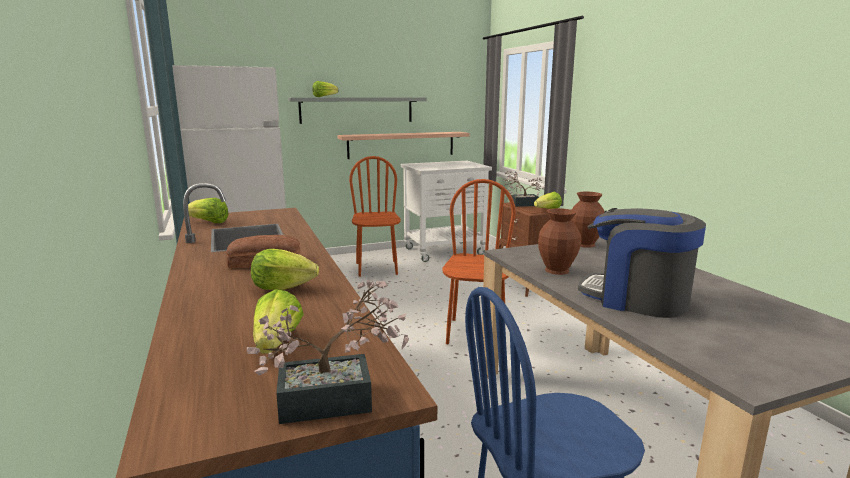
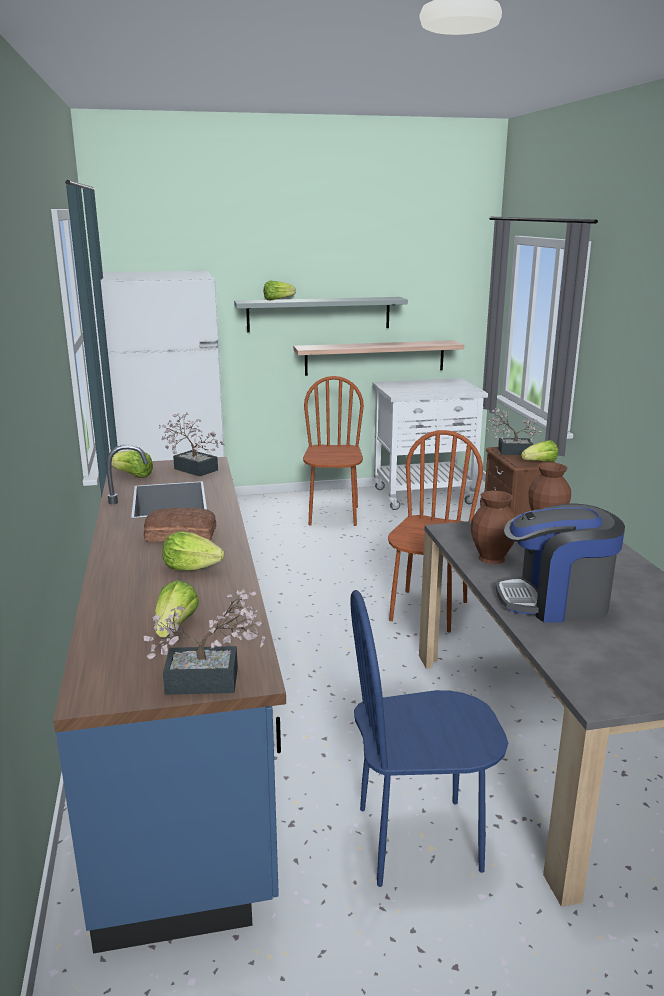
camera: 10 degrees right, 5 degrees up
(266, 215) = (192, 468): none -> potted plant
(636, 299) = (555, 601): coffee machine -> coffee machine turned 45 degrees counterclockwise

